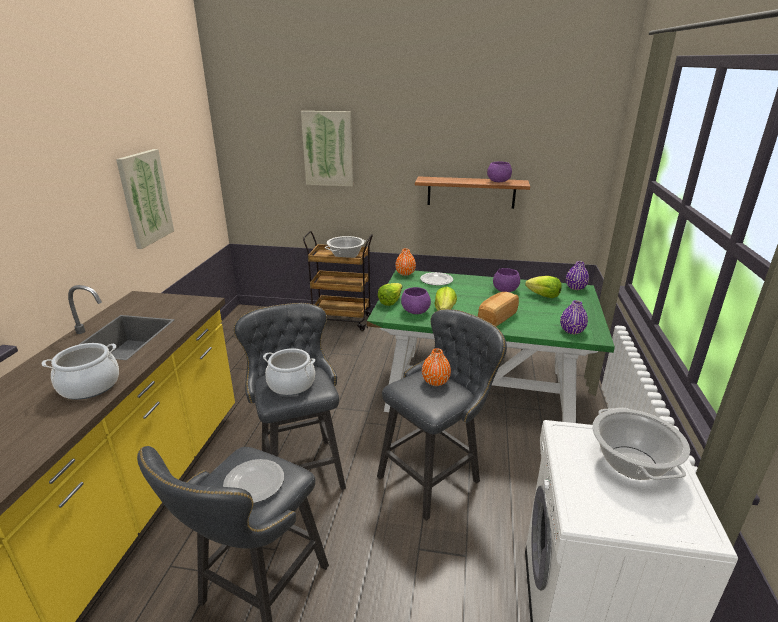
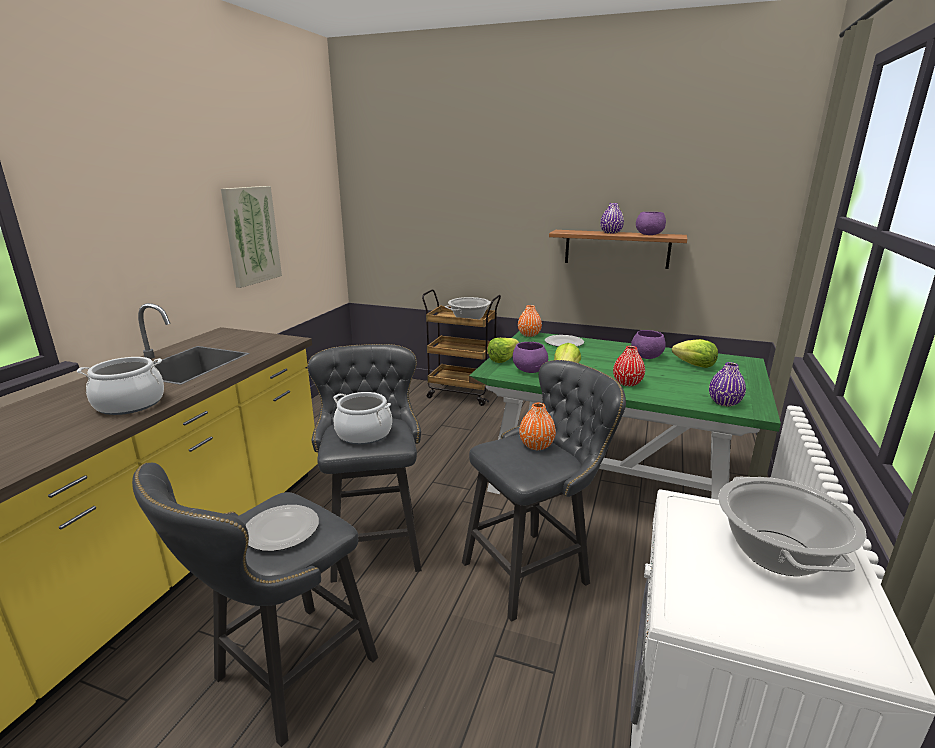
camera: 10 degrees right, 5 degrees down
(328, 149) = (456, 198): picture -> none
(496, 318) = (627, 383): bread -> red vase
(575, 287) = (738, 359): purple vase -> purple vase (610, 232)

